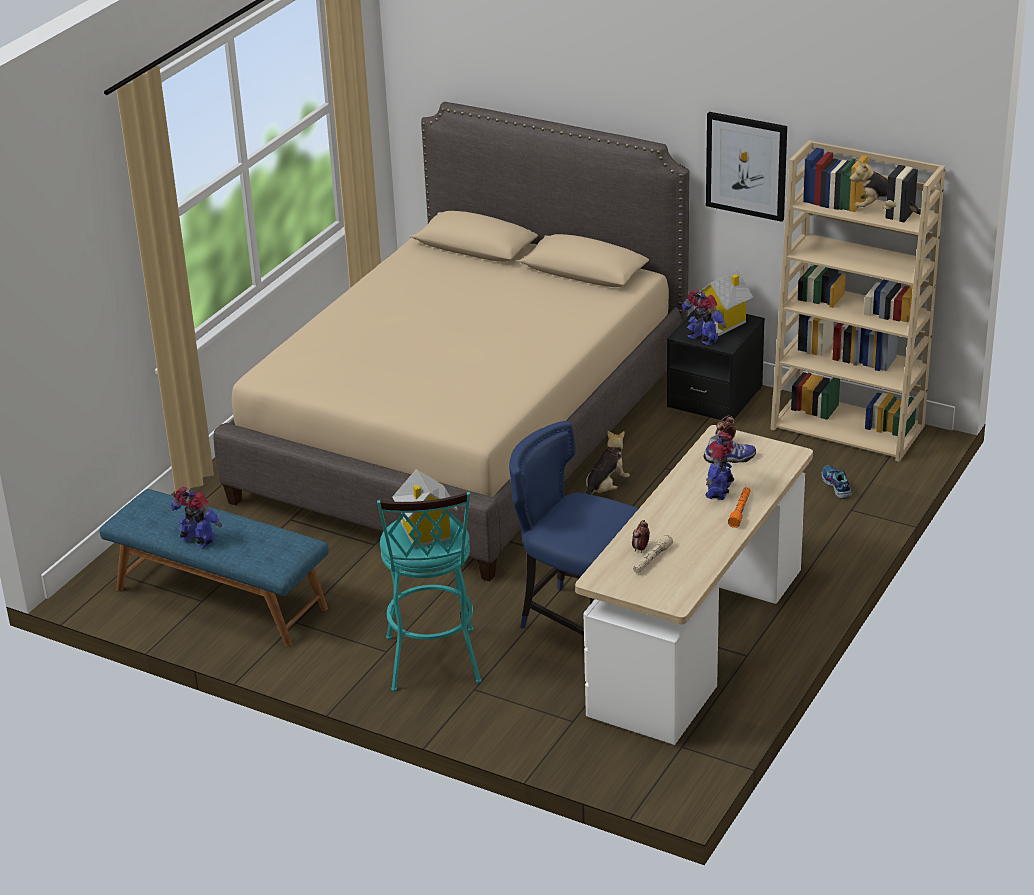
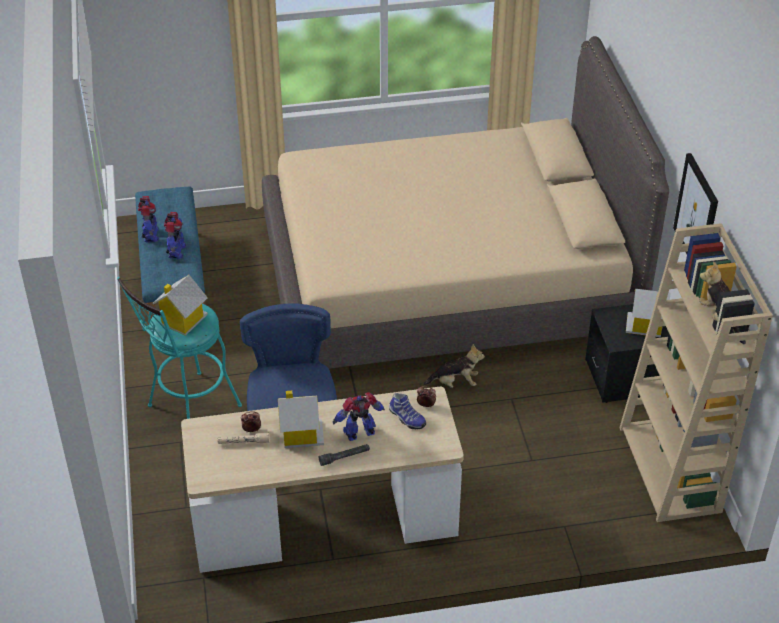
camera: 50 degrees right, 10 degrees up
(680, 523) = (300, 434): none -> toy house
(702, 339) = (610, 327): toy robot -> toy robot (176, 252)
(740, 511) = (344, 457): orange flashlight -> grey flashlight
(835, 486) = (585, 501): shoe -> none

